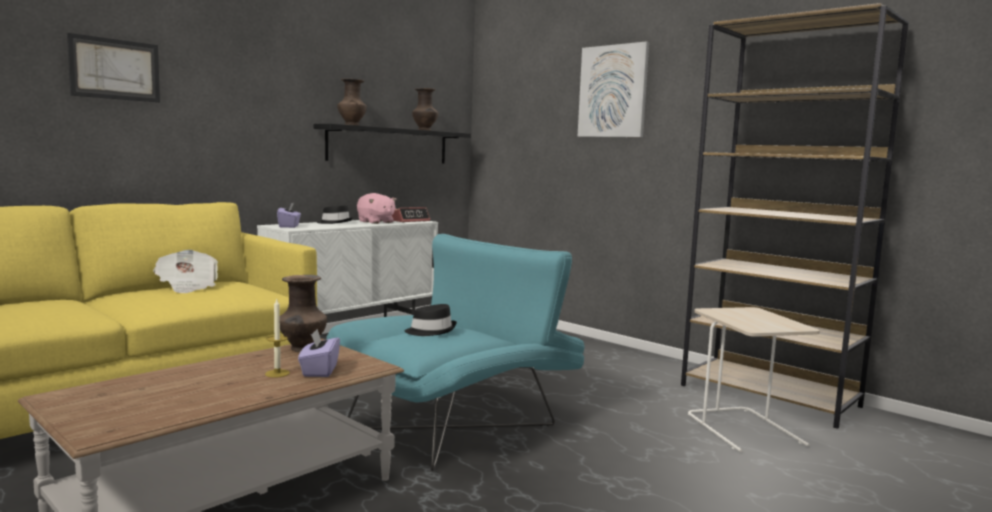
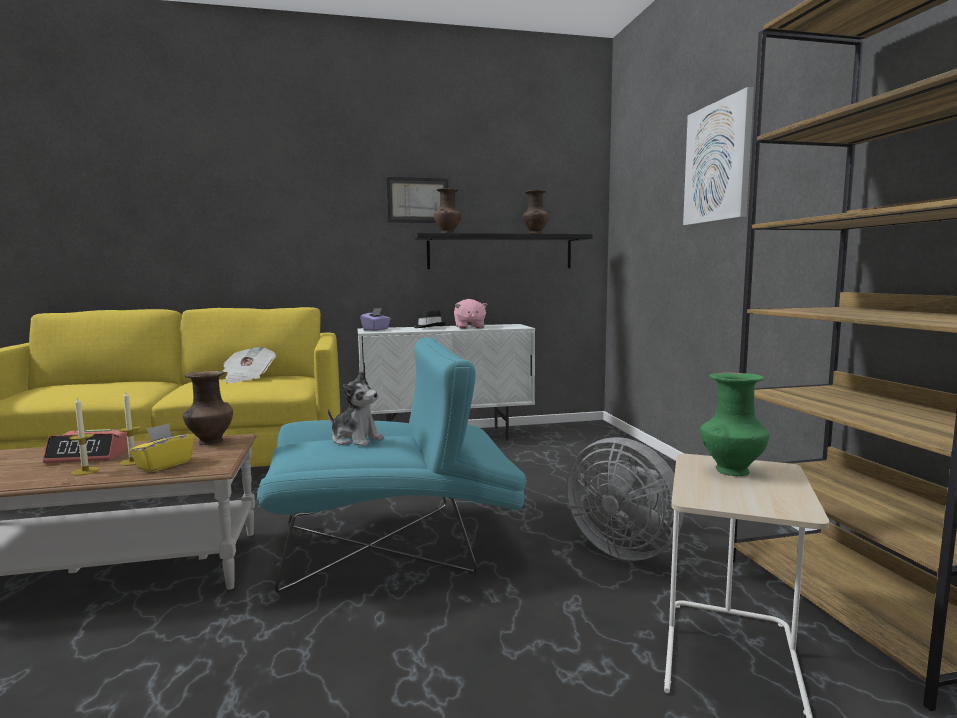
camera: 35 degrees right, 0 degrees up
(115, 69) = (232, 201): picture -> picture (418, 200)
(254, 387) = (85, 471): none -> candle
(319, 370) = (164, 465): purple tissue box -> yellow tissue box
(409, 220) = (508, 326): alarm clock -> alarm clock (91, 455)
(431, 331) = (356, 439): black hat -> plush toy
(618, 391) = (624, 548): none -> grey fan
(738, 314) = (731, 471): none -> green vase

